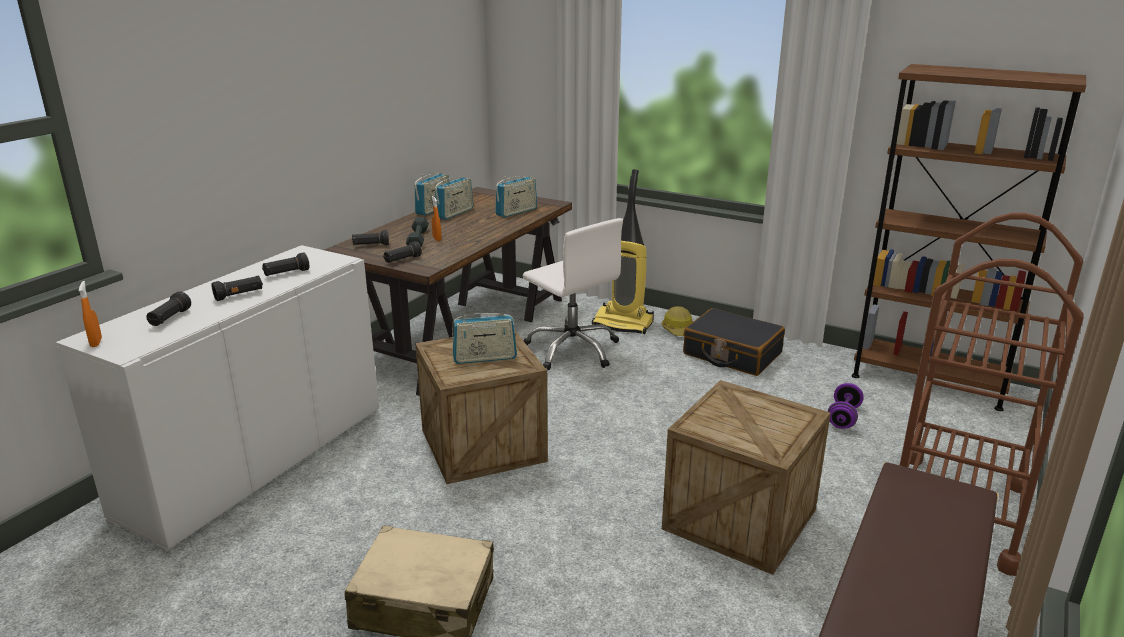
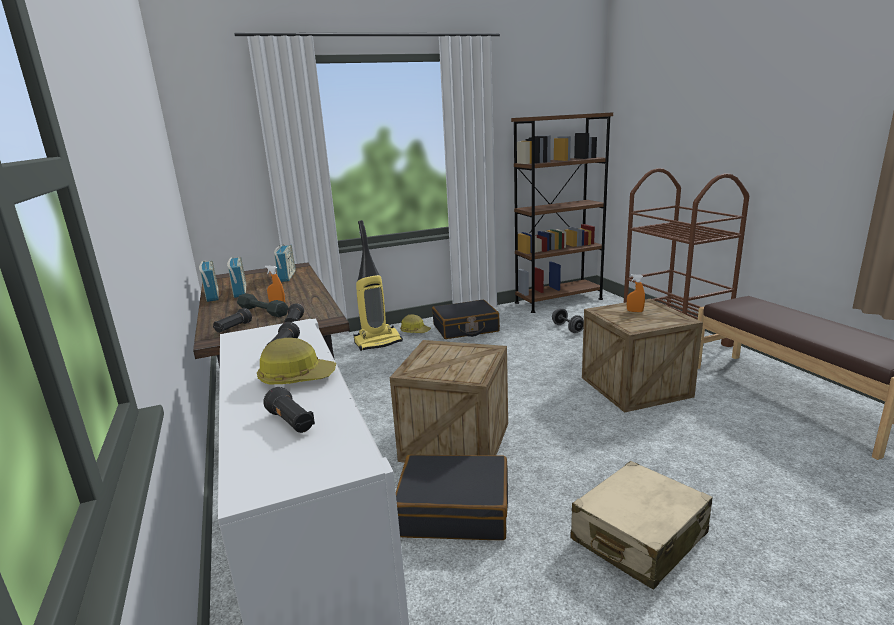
camera: 50 degrees left, 5 degrees down
(96, 342) = (281, 482): orange spray bottle -> orange spray bottle (634, 311)
(239, 295) = (296, 377): black flashlight -> hard hat
(379, 486) = (454, 510): none -> black suitcase
(485, 358) = (458, 359): radio -> none
(572, 350) = (381, 367): white office chair -> none
(843, 417) = (567, 328): purple dumbbell -> grey dumbbell

